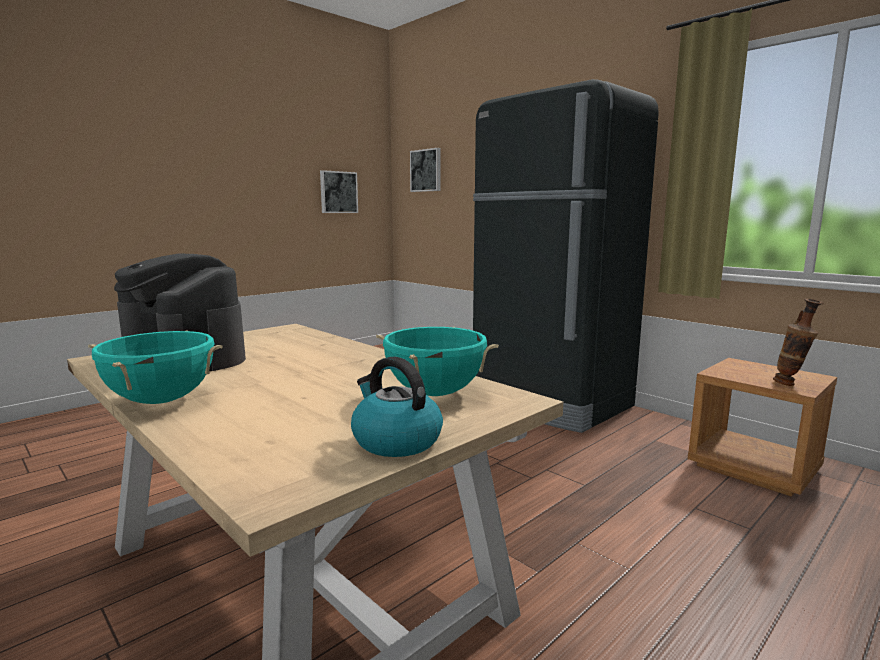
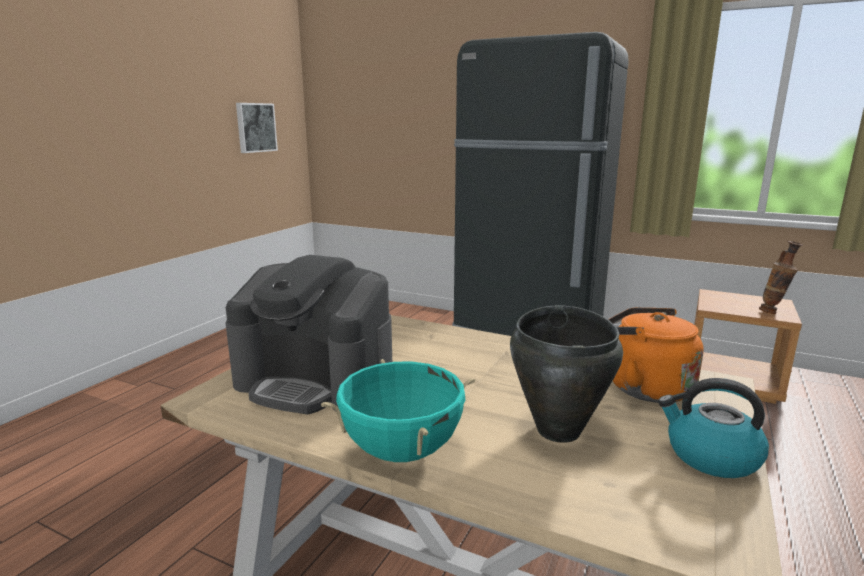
camera: 20 degrees left, 5 degrees up
(301, 407) = (559, 430): none -> black cooking pot
(426, 170) = (354, 102): picture -> none
(435, 393) = (643, 387): turquoise cooking pot -> orange kettle

